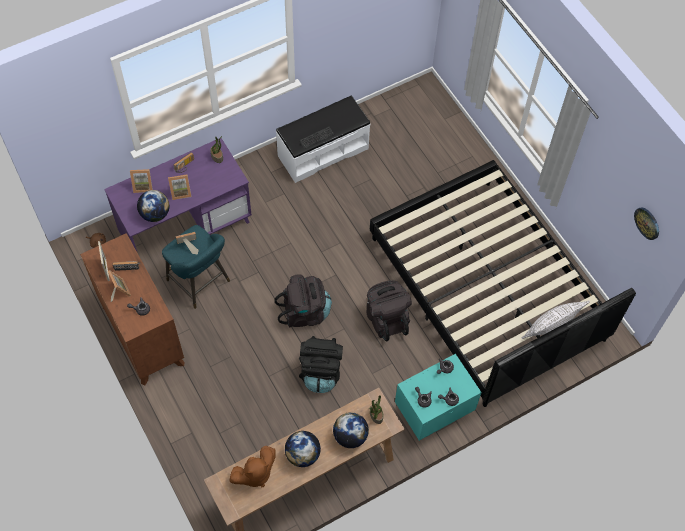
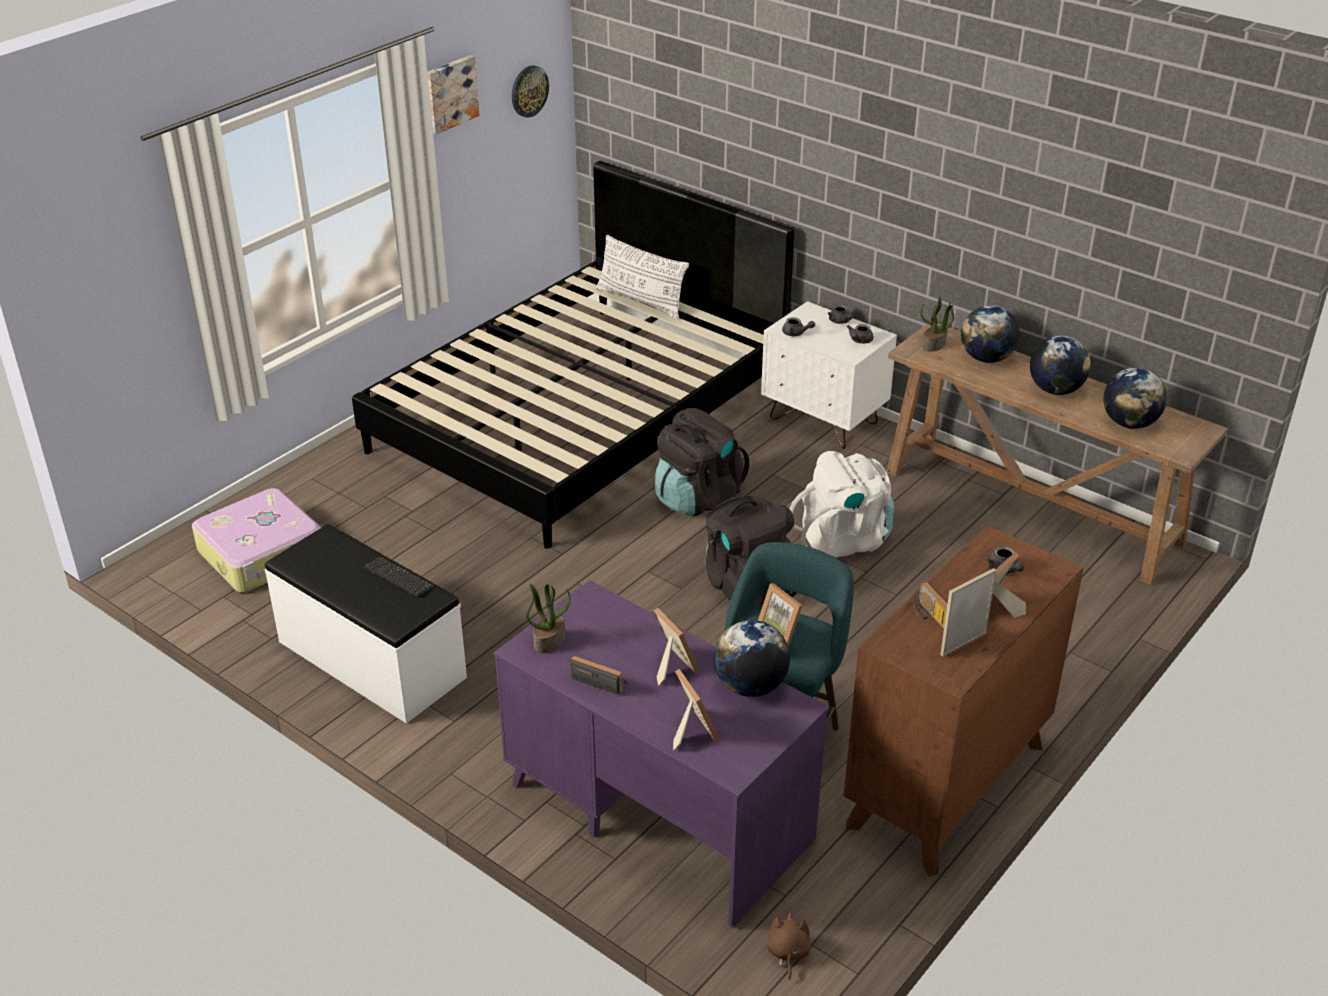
camera: 110 degrees left, 25 degrees down
(254, 474) = (1129, 423): brown plush toy -> globe
(321, 372) = (844, 540): black backpack -> white backpack
(416, 127) = (263, 554): none -> suitcase
(433, 413) = (824, 421): turquoise nightstand -> white nightstand
(608, 158) = (450, 93): none -> picture

